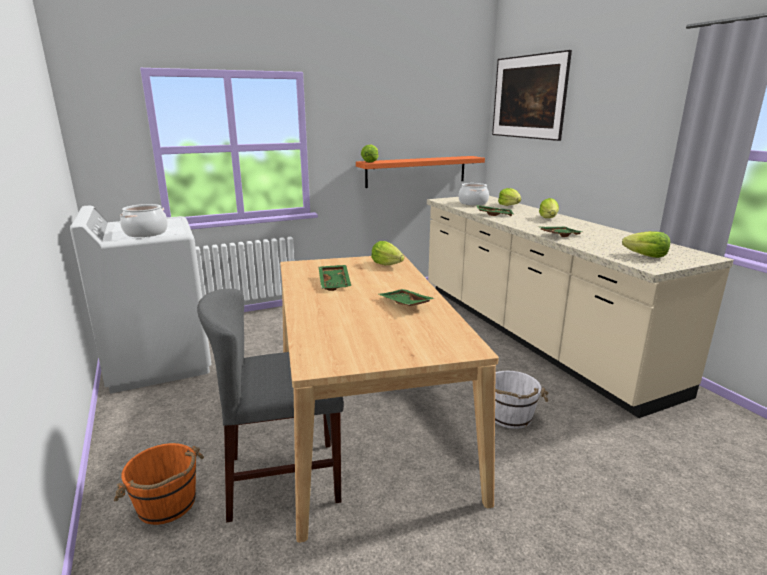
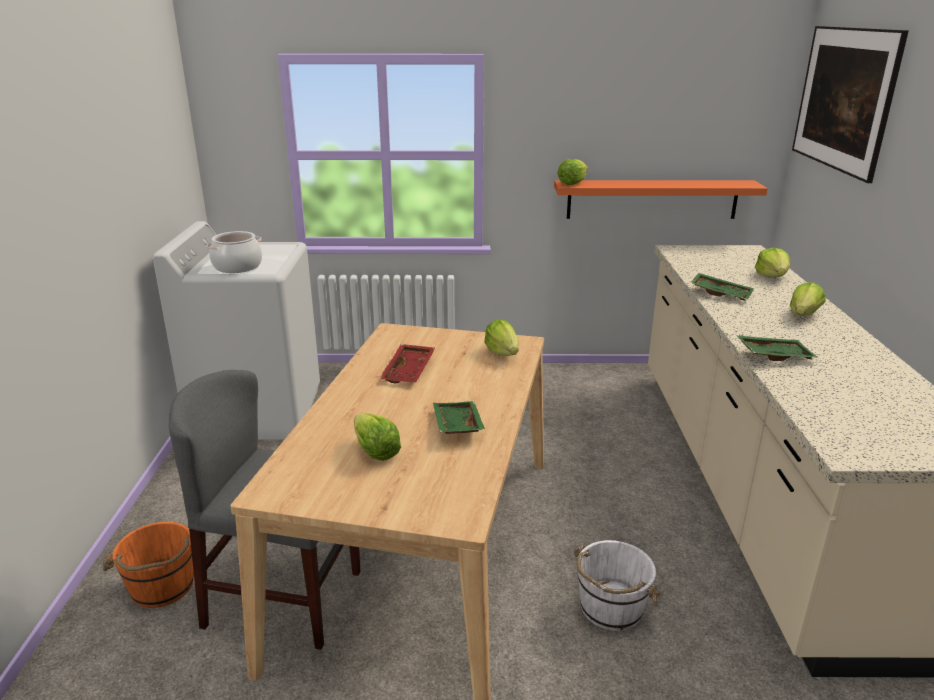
camera: 25 degrees right, 5 degrees up
(335, 283) = (409, 371): green tray -> red tray
(473, 203) = (717, 263): cooking pot -> none
(646, 256) = (869, 429): lettuce -> lettuce (376, 452)

